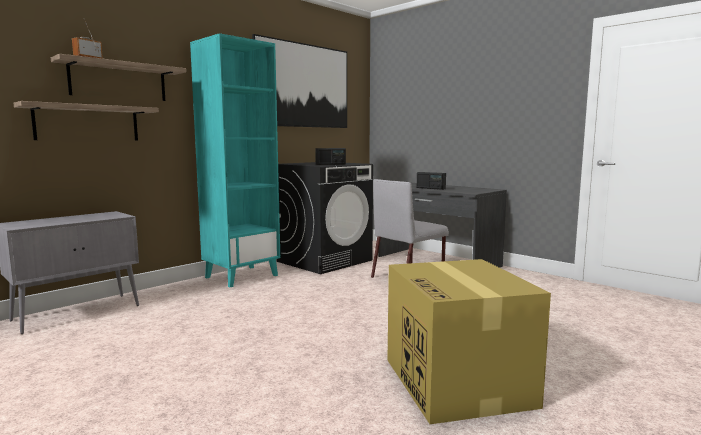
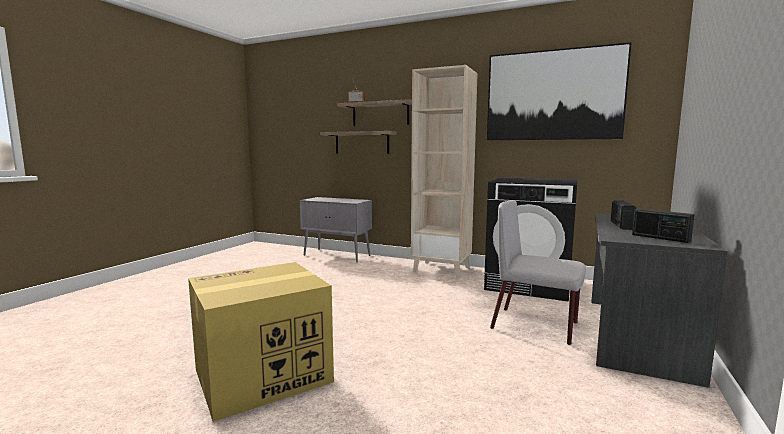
camera: 70 degrees right, 0 degrees up
(242, 276) = (442, 269): turquoise bookcase -> beige bookcase
(330, 164) = (526, 181): radio -> radio (660, 238)

